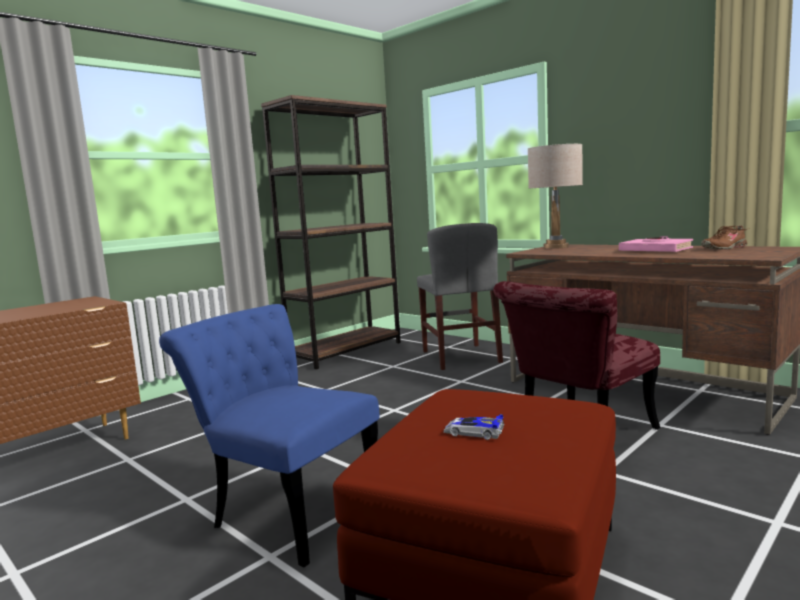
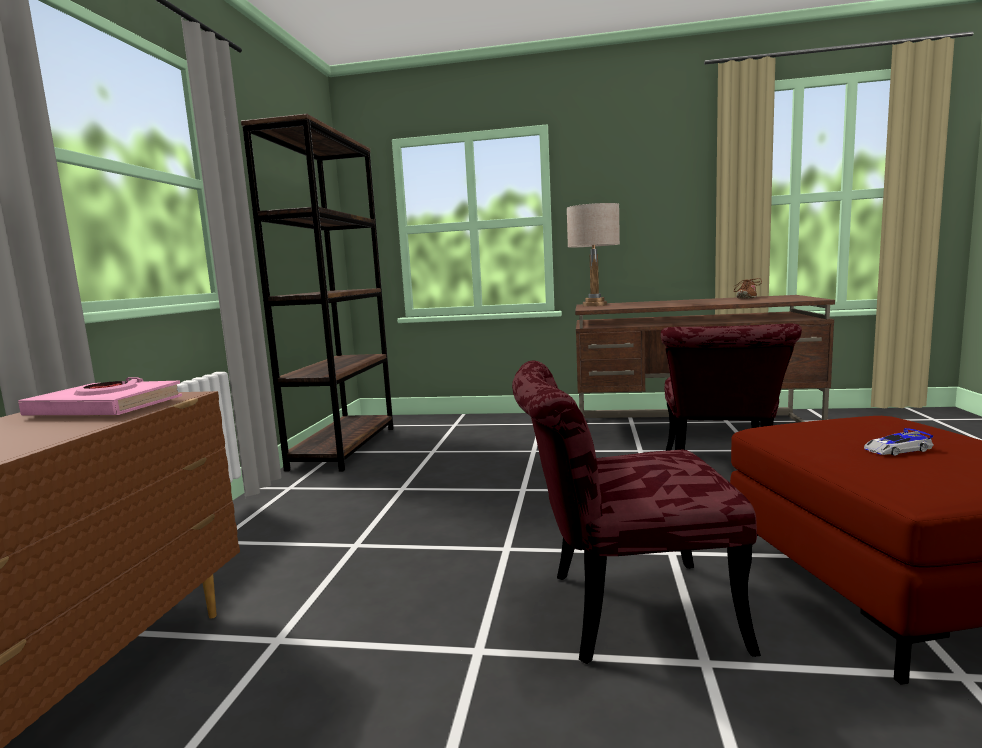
camera: 35 degrees left, 0 degrees up
(288, 509) = (621, 612): blue chair -> red chair
(460, 356) = (487, 430): grey chair -> none
(655, 250) = (702, 301): pink book -> pink book (107, 408)

